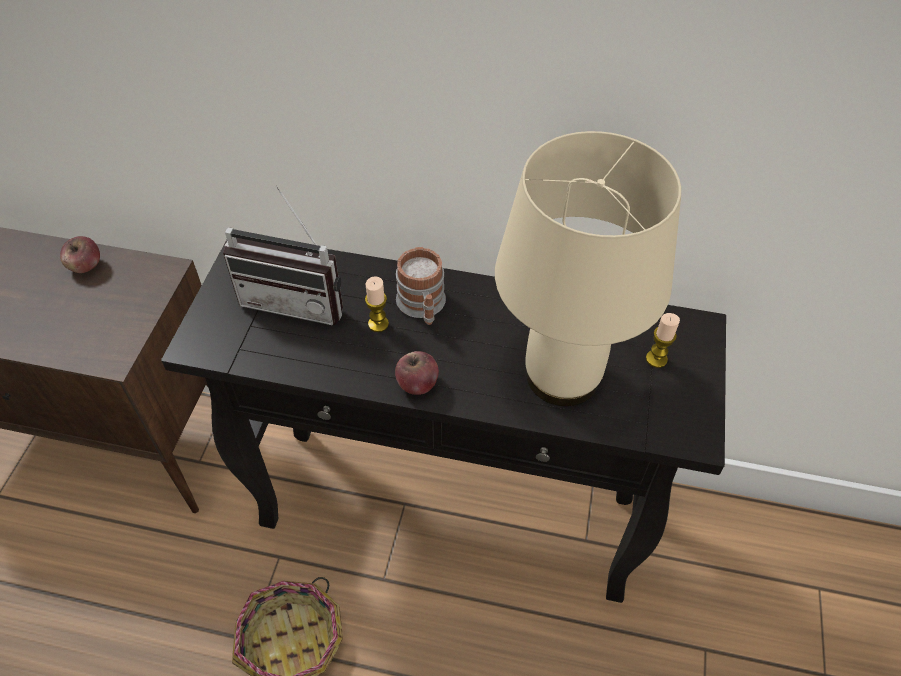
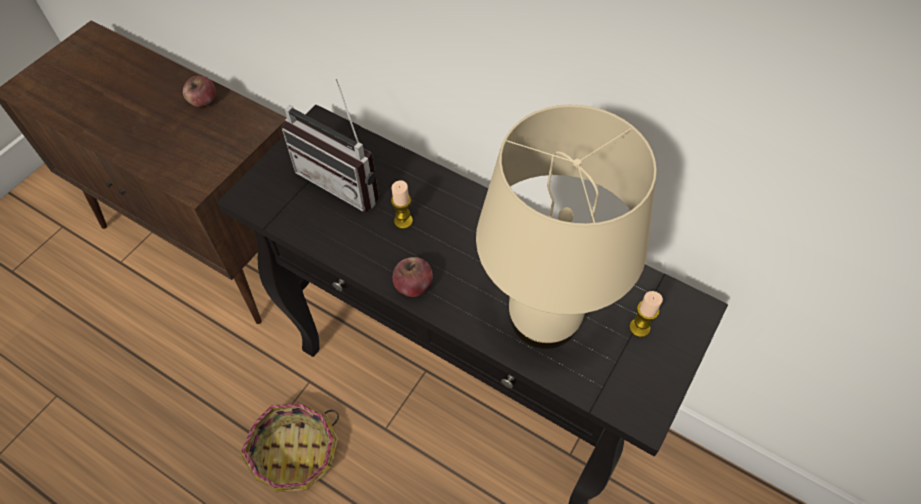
camera: 20 degrees right, 5 degrees up
(422, 306) = (448, 216): mug -> none

